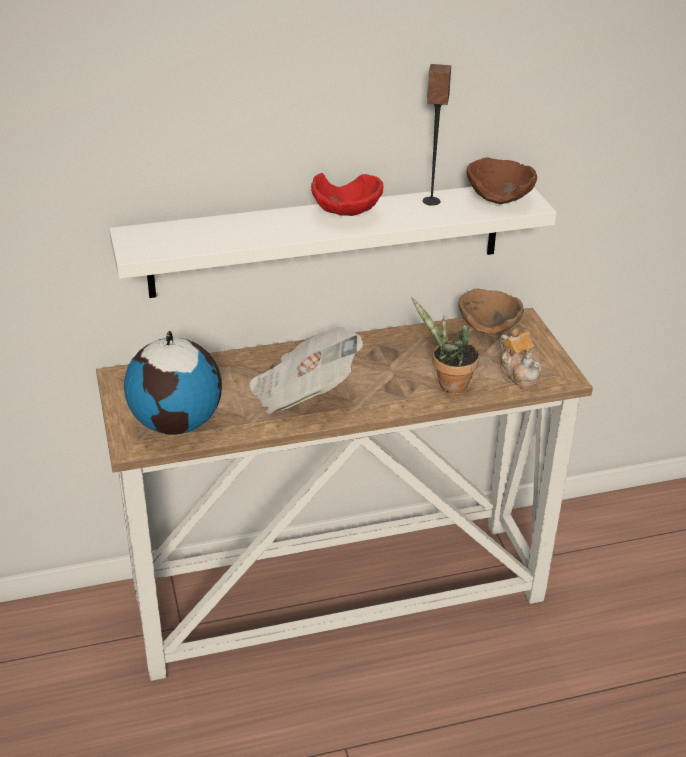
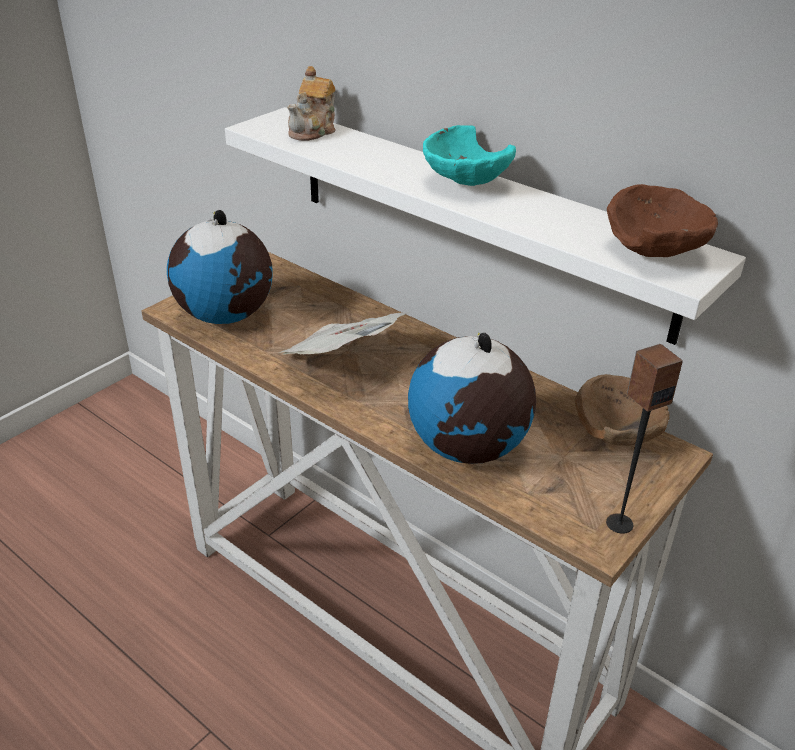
camera: 55 degrees right, 0 degrees up
(345, 215) = (464, 184): red bowl -> turquoise bowl
(431, 201) = (575, 216): speaker -> speaker (619, 523)
(448, 384) = (468, 448): potted plant -> globe
(519, 372) = (559, 495): teapot -> teapot (314, 131)

